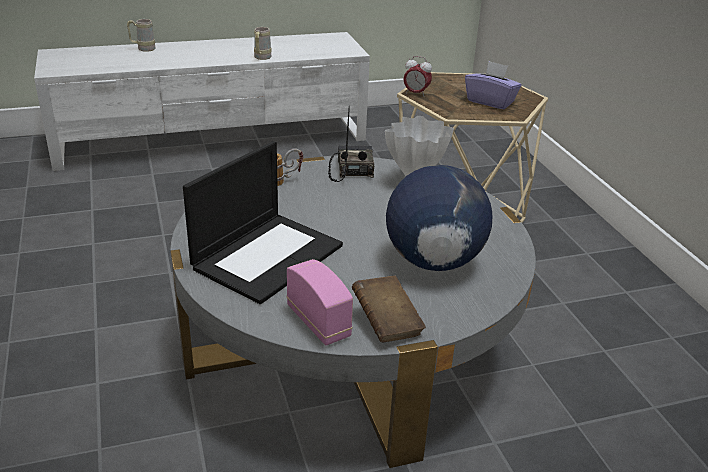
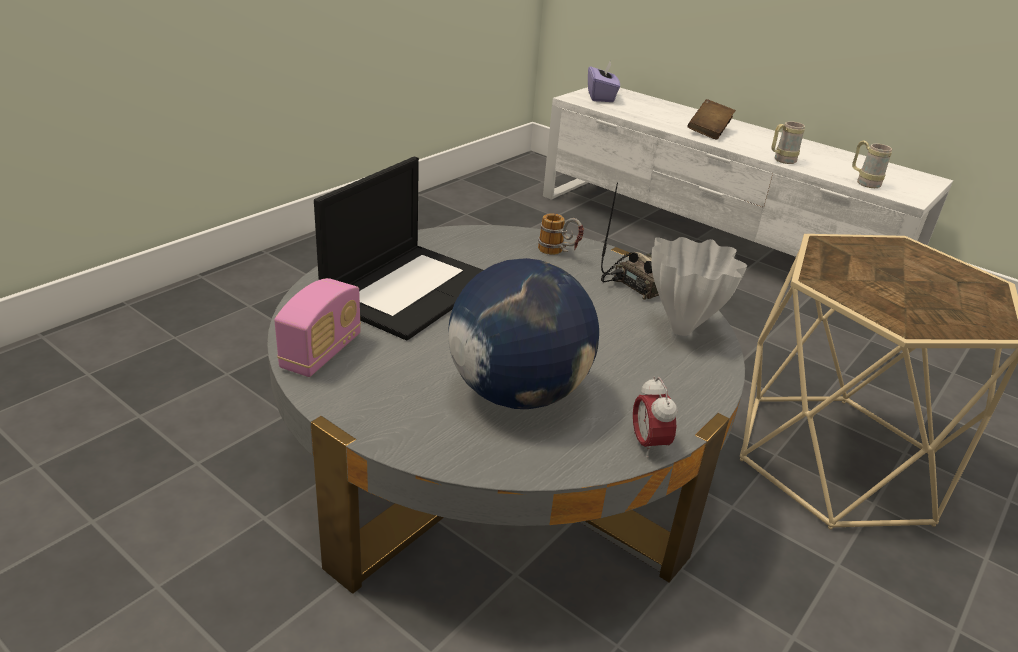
camera: 55 degrees right, 0 degrees up
(143, 49) = (684, 112): beige mug -> beige mug (863, 182)
(268, 256) = (410, 289): laptop -> laptop turned 60 degrees counterclockwise
(386, 323) = (357, 396): brown book -> brown book (709, 131)
(416, 94) = (826, 244): alarm clock -> alarm clock (648, 444)
(490, 102) = (911, 298): purple tissue box -> purple tissue box (601, 97)

